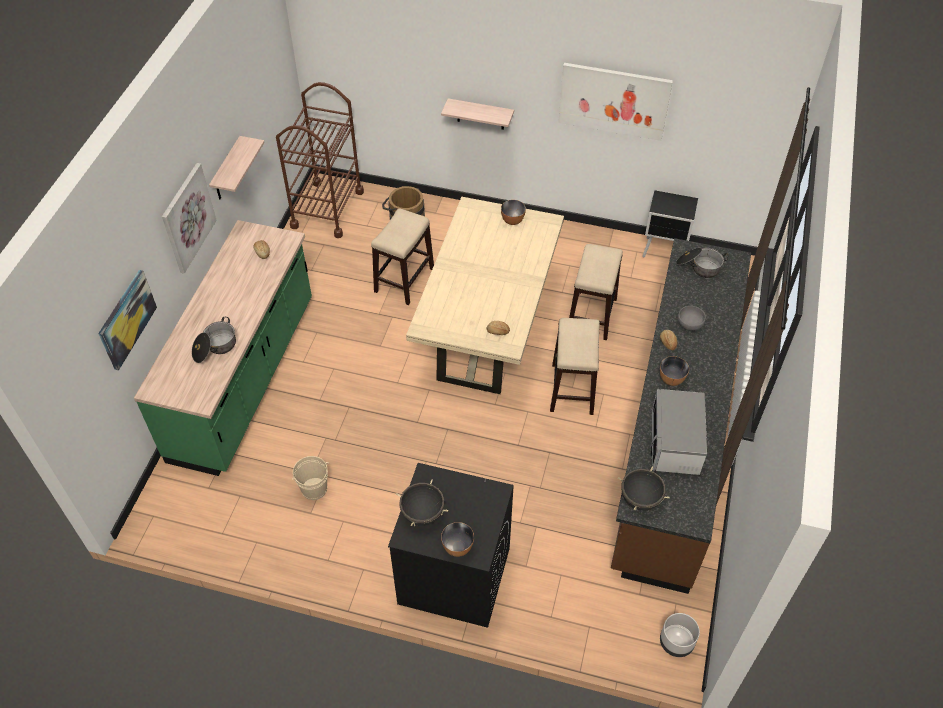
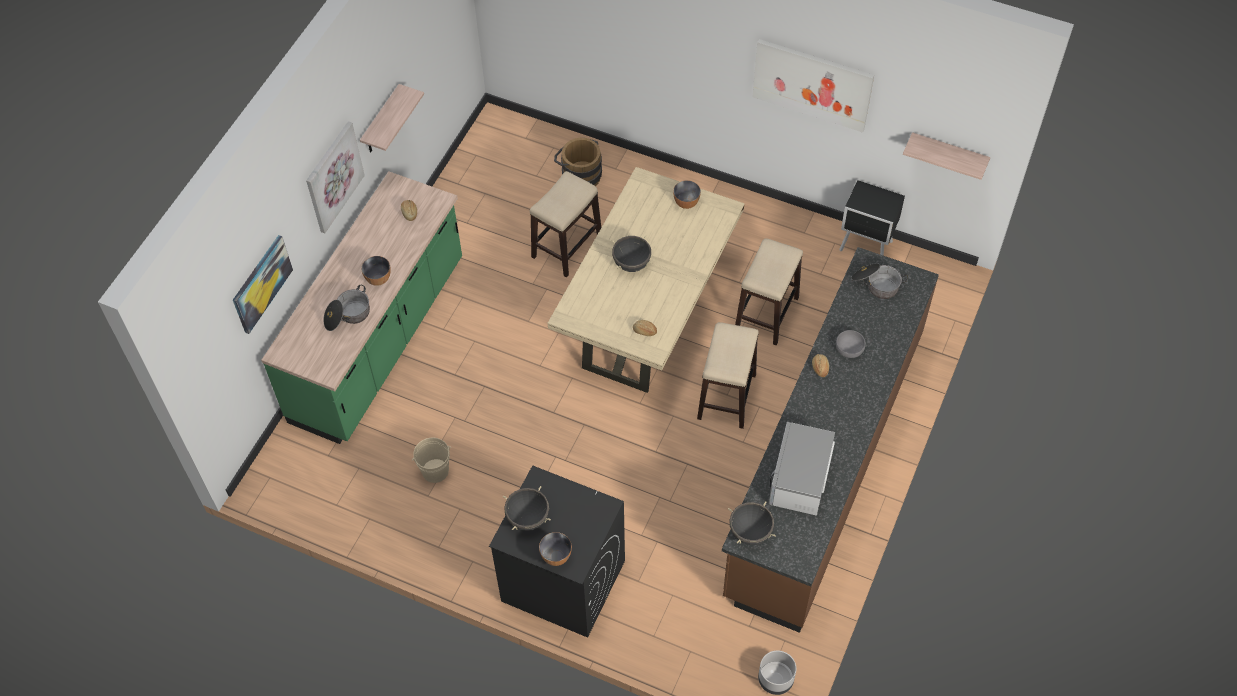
camera: 10 degrees right, 5 degrees up
(327, 209) = (495, 150): brown cart -> none
(474, 276) = (631, 264): none -> black cooking pot
(480, 114) = (670, 74): shelf -> shelf (948, 154)
(671, 379) = (813, 409): bowl -> bowl (378, 279)

